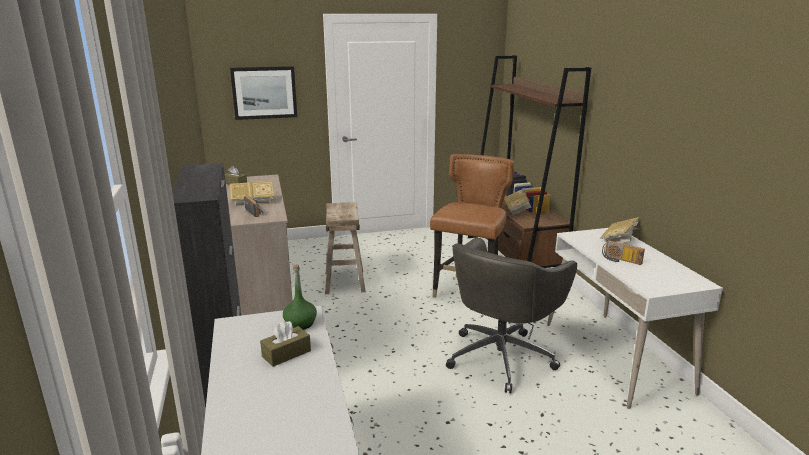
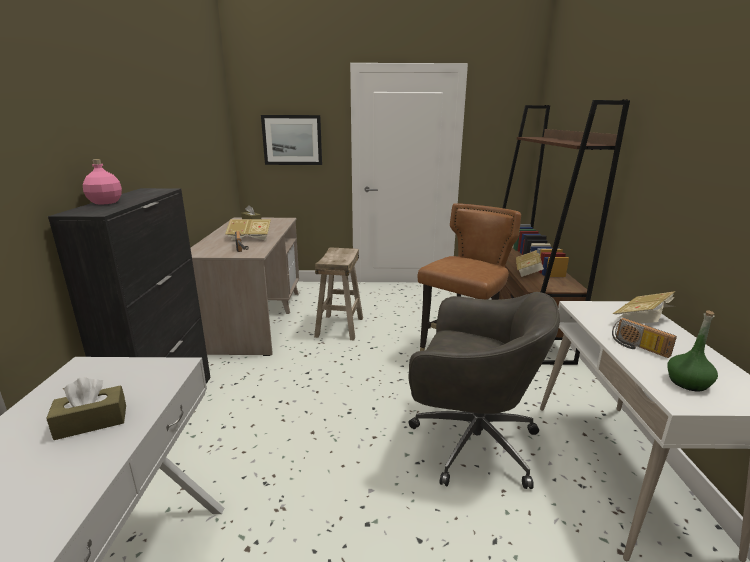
camera: 15 degrees right, 0 degrees up
(187, 185) = (105, 202): none -> pink bottle
(300, 324) = (153, 379): green bottle -> green bottle (688, 383)
(501, 356) = (470, 441): grey office chair -> grey office chair turned 120 degrees counterclockwise

